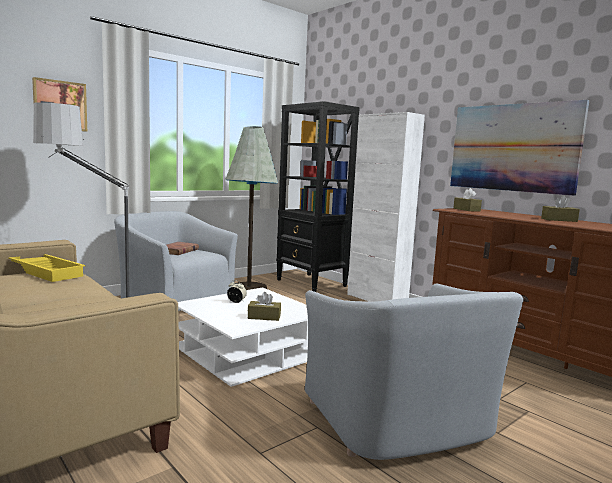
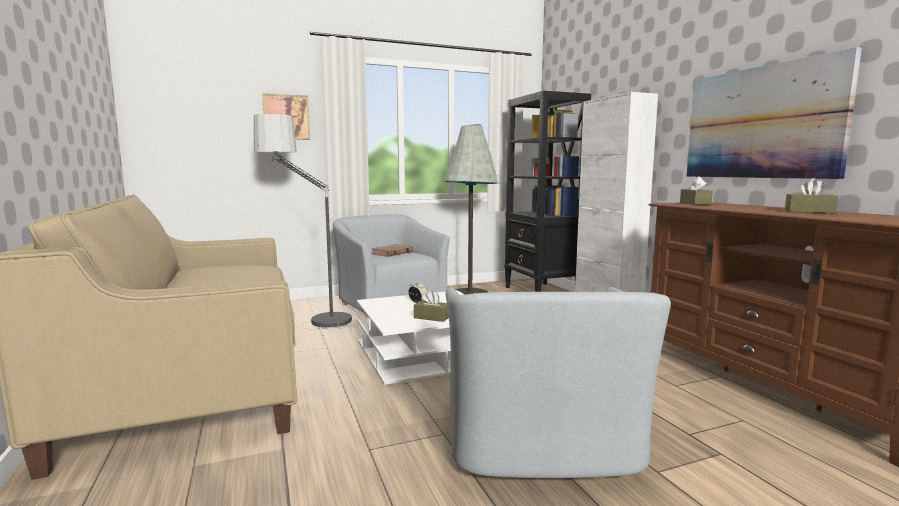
camera: 20 degrees right, 0 degrees up
(48, 272) = (243, 265): yellow tray -> none

